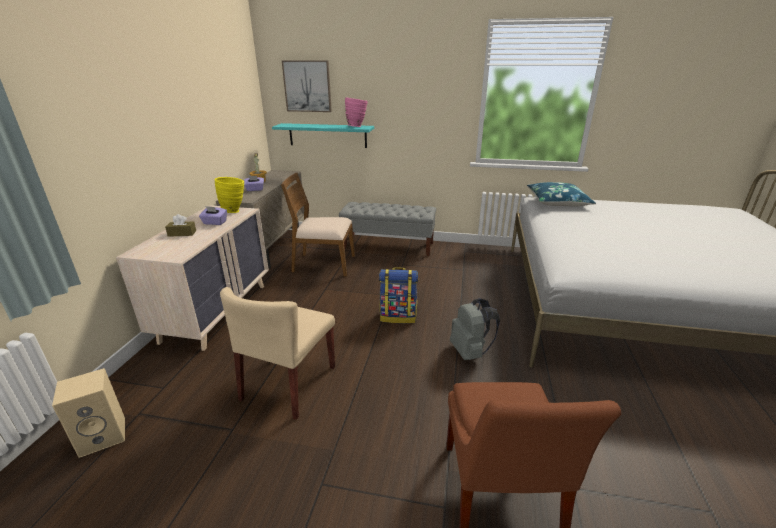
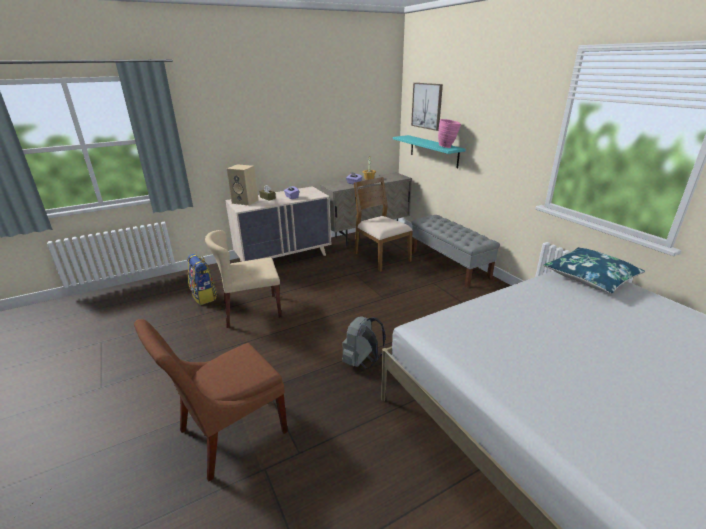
camera: 50 degrees right, 0 degrees up
(104, 435) = (173, 287): beige speaker -> beige speaker (246, 201)
(235, 211) = (315, 193): yellow vase -> none
(398, 316) = (363, 313): backpack -> backpack (204, 296)

